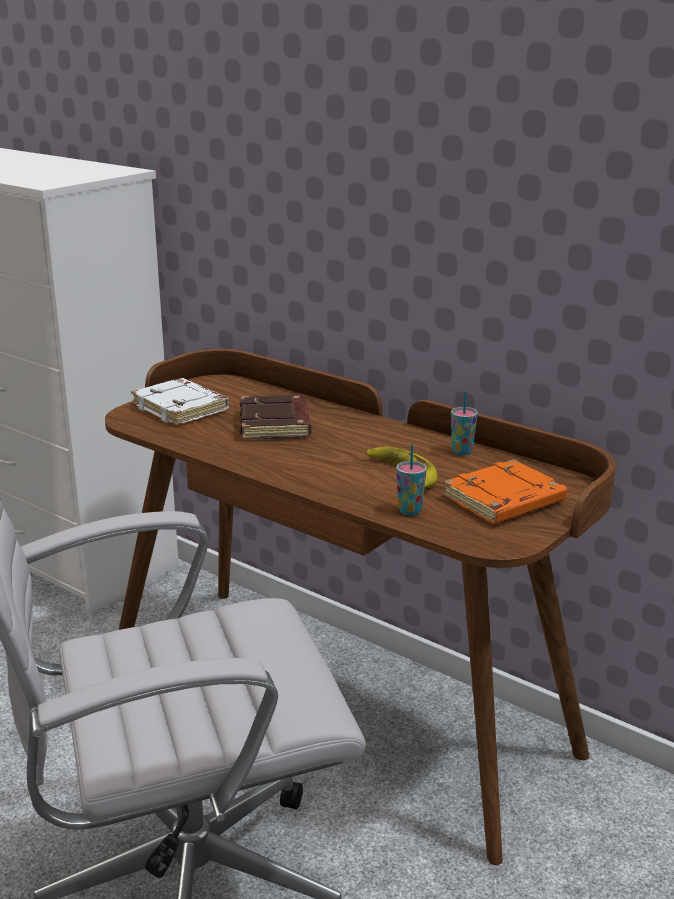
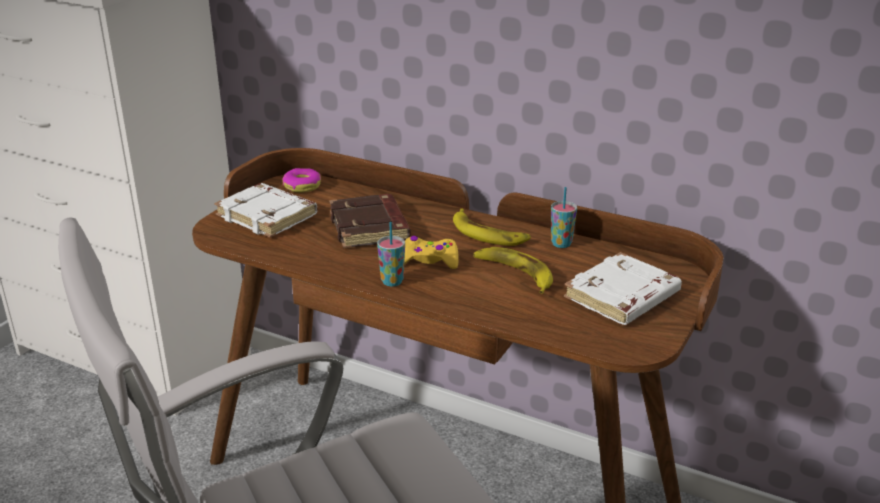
camera: 10 degrees left, 5 degrees up
(224, 385) = (302, 186): none -> donut
(322, 455) = (429, 260): none -> yellow game controller
(391, 438) = (488, 234): none -> banana
(410, 511) = (537, 317): cup -> cup (392, 281)
(504, 501) = (622, 297): orange book -> white book

